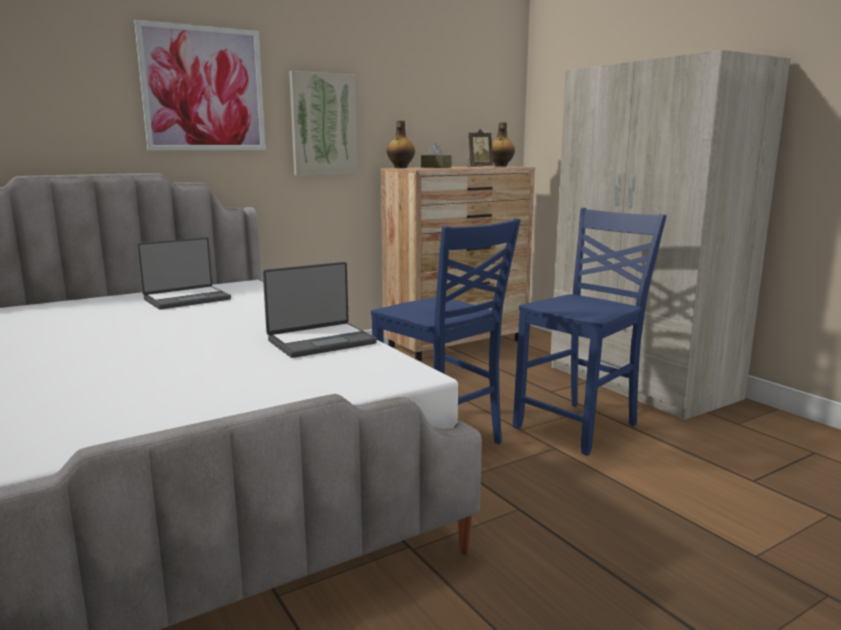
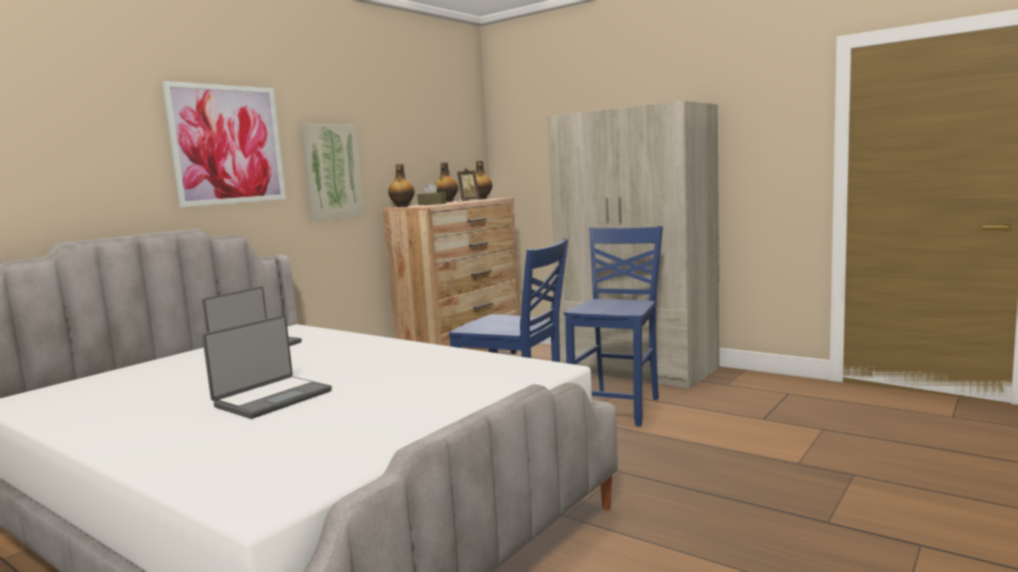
camera: 20 degrees left, 5 degrees down
(320, 341) = (442, 359): laptop -> laptop (272, 398)
(459, 166) = (446, 202): none -> bottle

